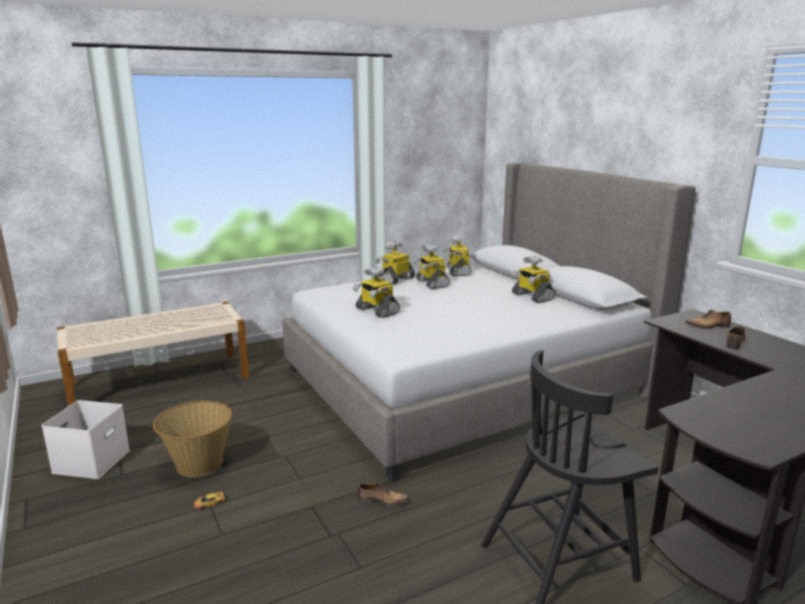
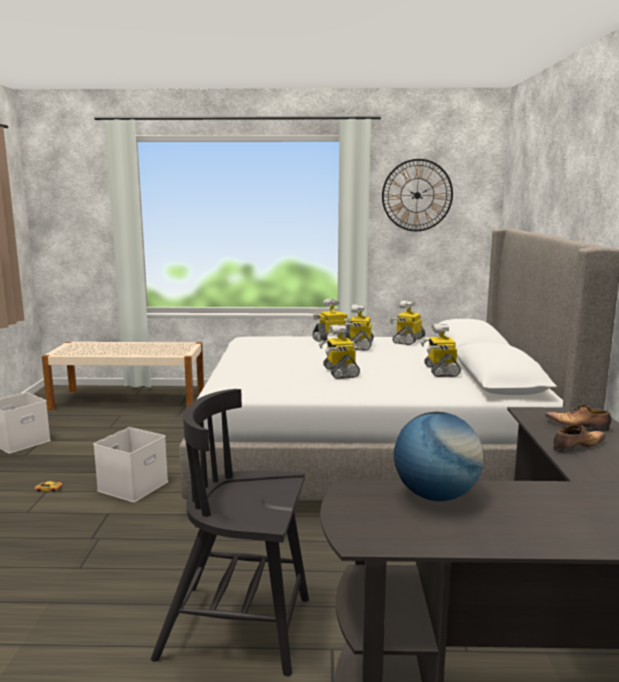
camera: 30 degrees right, 5 degrees down
(198, 464) = (77, 461): basket -> none
(297, 470) = (133, 485): none -> white storage box
(376, 311) = (265, 358): toy robot -> toy robot (339, 372)
(381, 500) = (162, 526): shoe -> none
(419, 131) = (417, 195): none -> wall clock
(734, 403) = (435, 496): none -> globe

